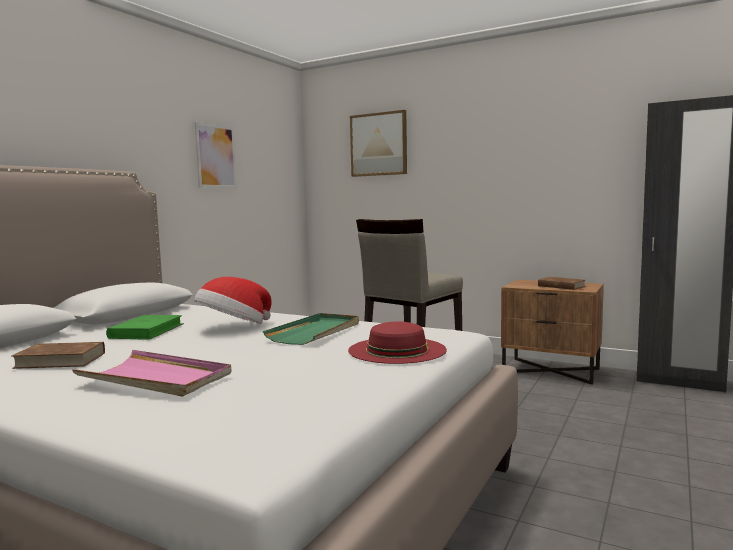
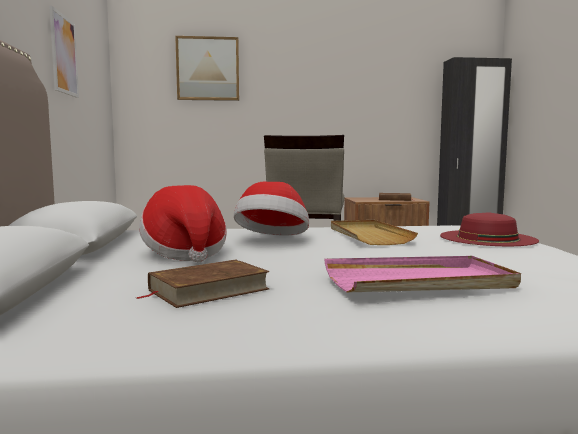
camera: 35 degrees left, 0 degrees up
(147, 331) = (185, 253): green book -> hat
(316, 332) = (368, 235): green tray -> beige tray

